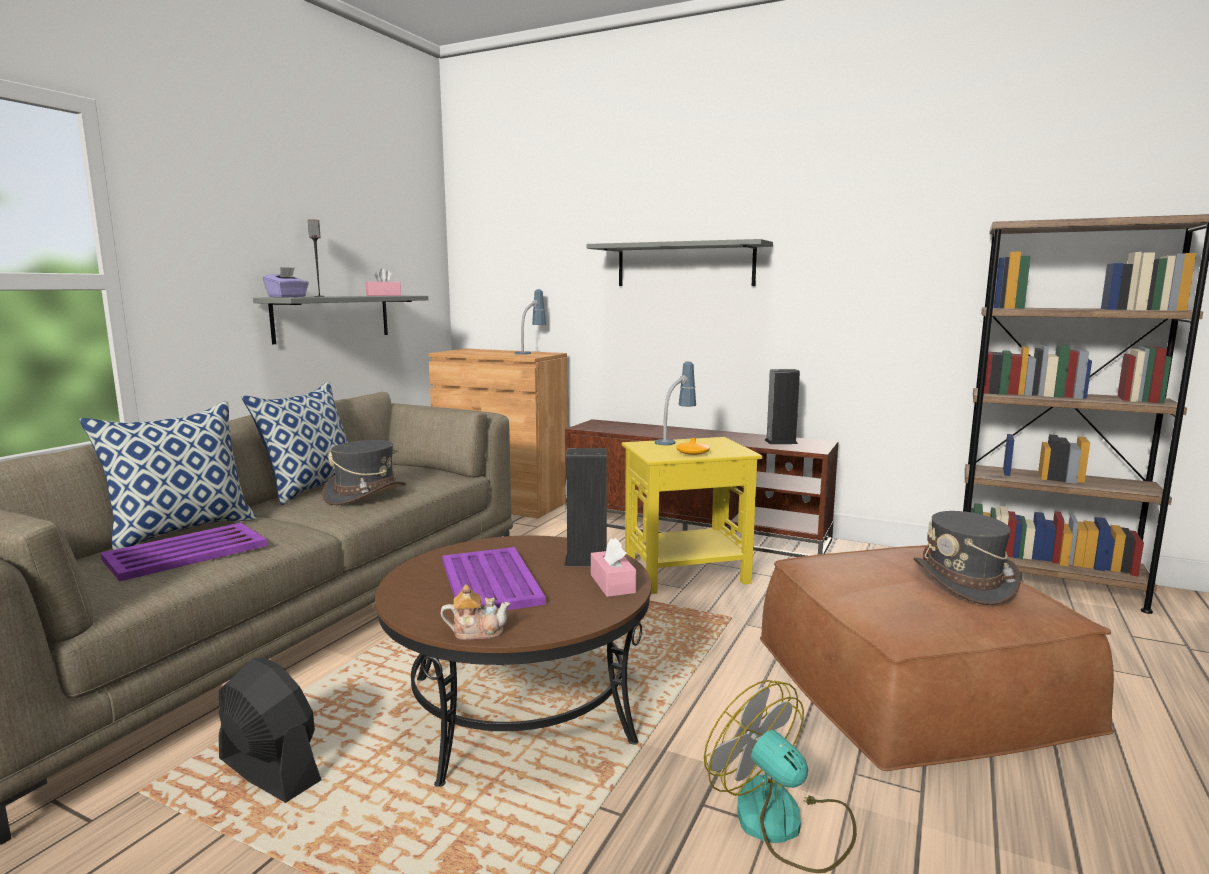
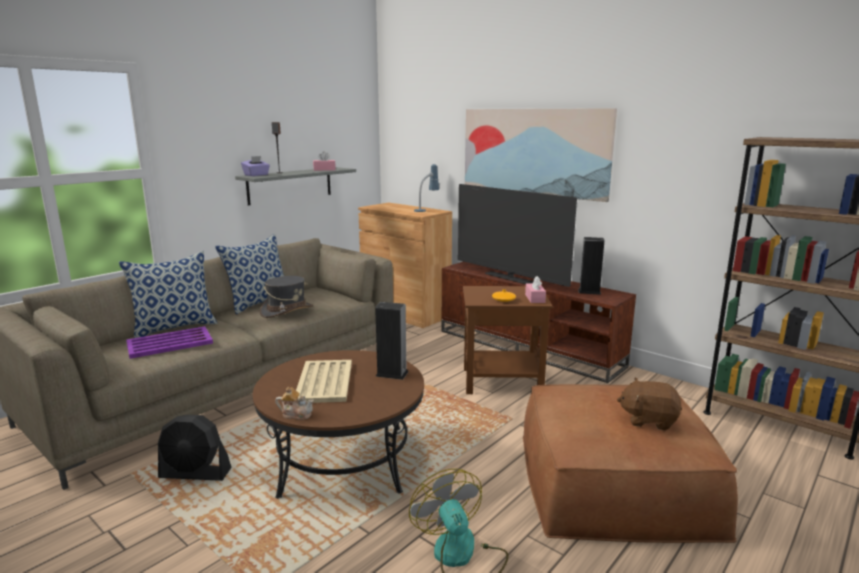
camera: 15 degrees right, 5 degrees up
(269, 771) = (195, 474): black fan -> black fan turned 135 degrees clockwise
(490, 581) = (325, 381): purple tray -> beige tray
(612, 584) = (395, 392): pink tissue box -> pink tissue box (535, 298)
(667, 435) = (510, 278): none -> television
(675, 441) = (501, 287): table lamp -> none
(684, 572) = (500, 381): yellow side table -> brown side table
(685, 265) = (533, 152): grey shelf -> picture
(964, 582) = (648, 419): grey hat -> brown plush toy

